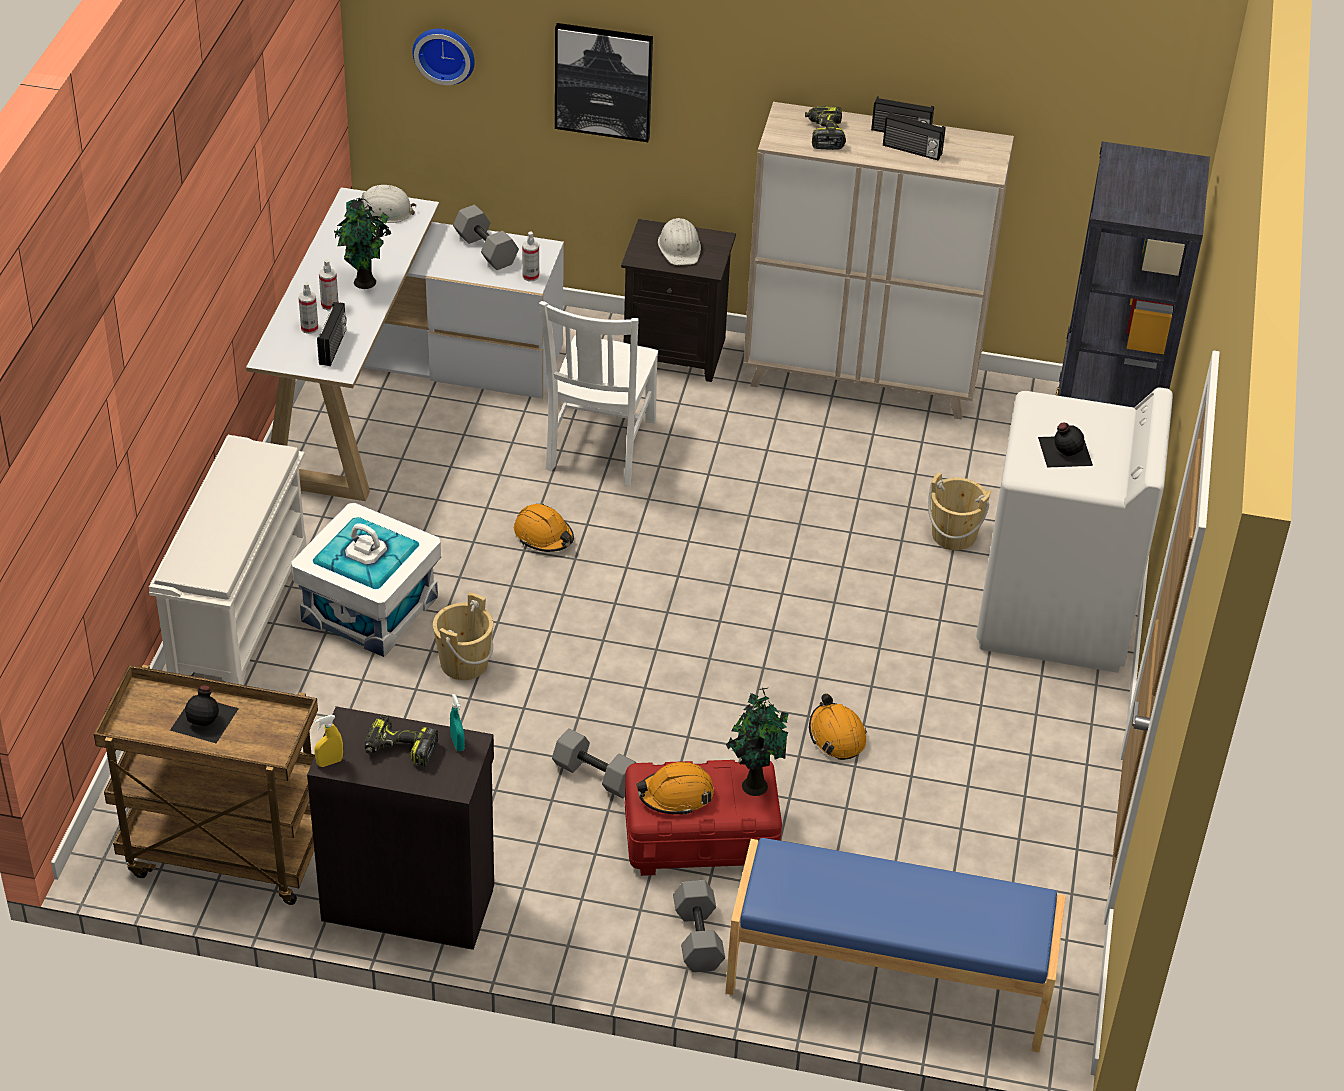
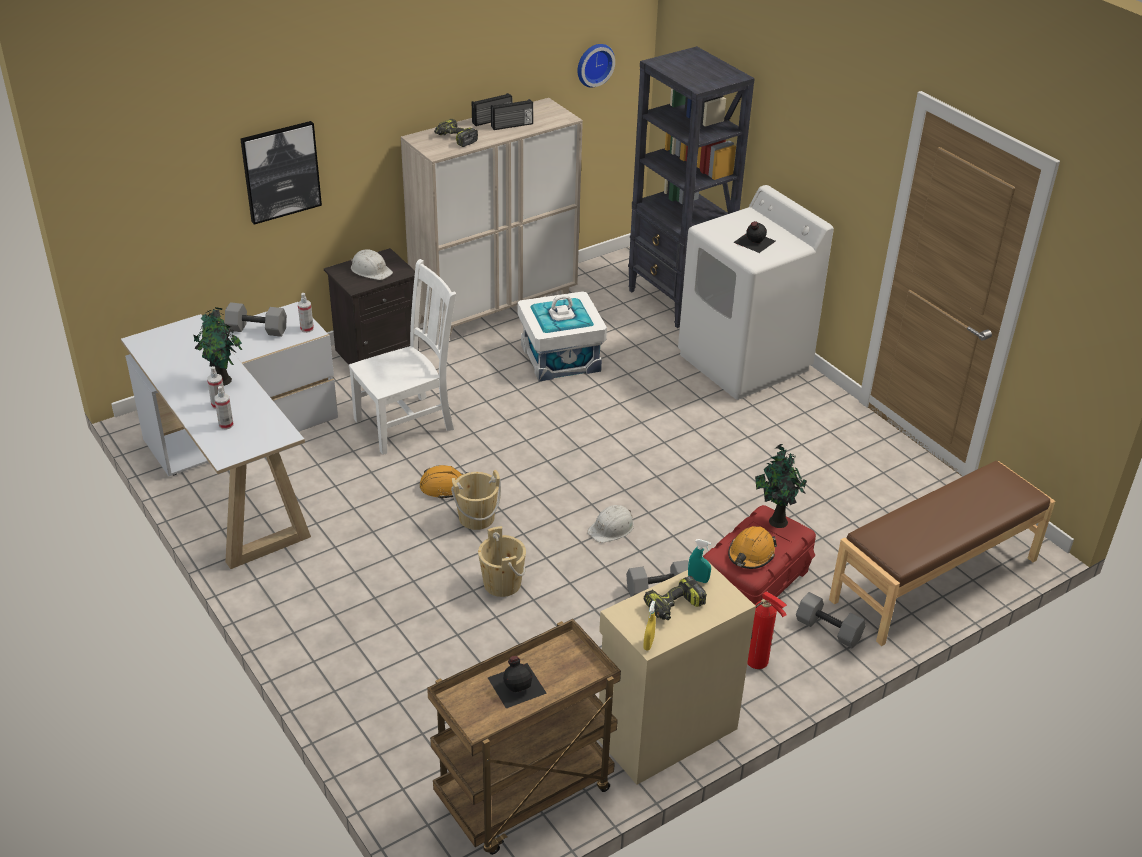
camera: 45 degrees left, 5 degrees down
(238, 609) = (320, 650): white shoe rack -> none
(334, 347) = (259, 426): radio -> none
(370, 608) = (403, 593): white storage box -> white storage box (560, 358)
(383, 211) = (172, 336): white hard hat -> white hard hat (612, 528)
(408, 900) = (665, 732): black cabinet -> beige cabinet
(445, 53) = (158, 200): wall clock -> wall clock (593, 64)
(580, 911) = (756, 663): none -> fire extinguisher
(599, 447) = (407, 423): white chair -> white chair turned 90 degrees counterclockwise
(836, 735) = (738, 484): orange hard hat -> none
(888, 982) = (935, 580): blue bench -> brown bench
(954, 535) = (647, 356): beige bucket -> beige bucket (476, 518)

